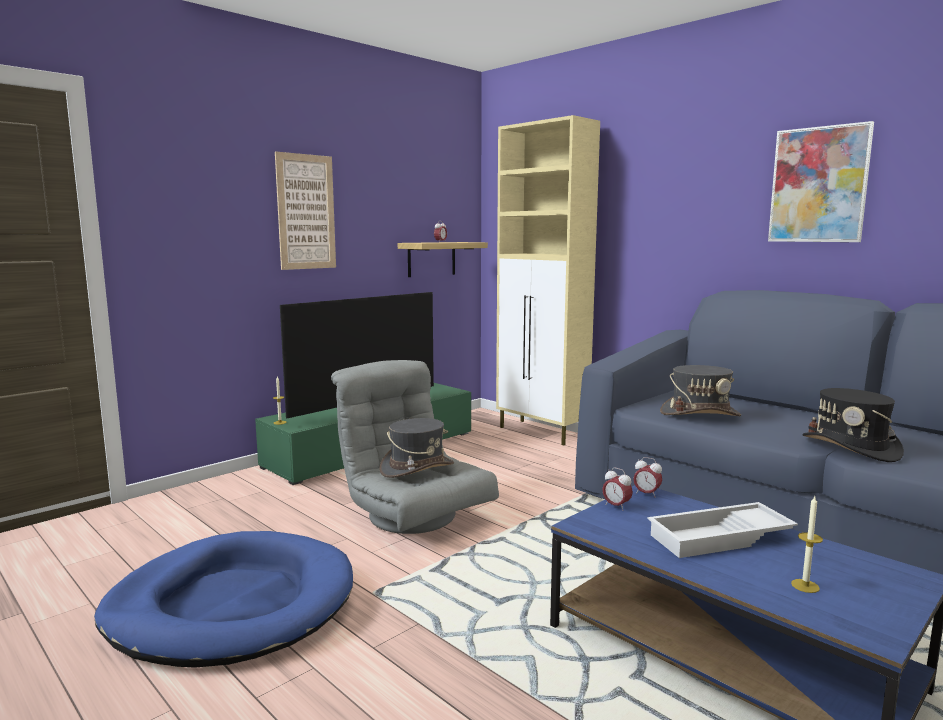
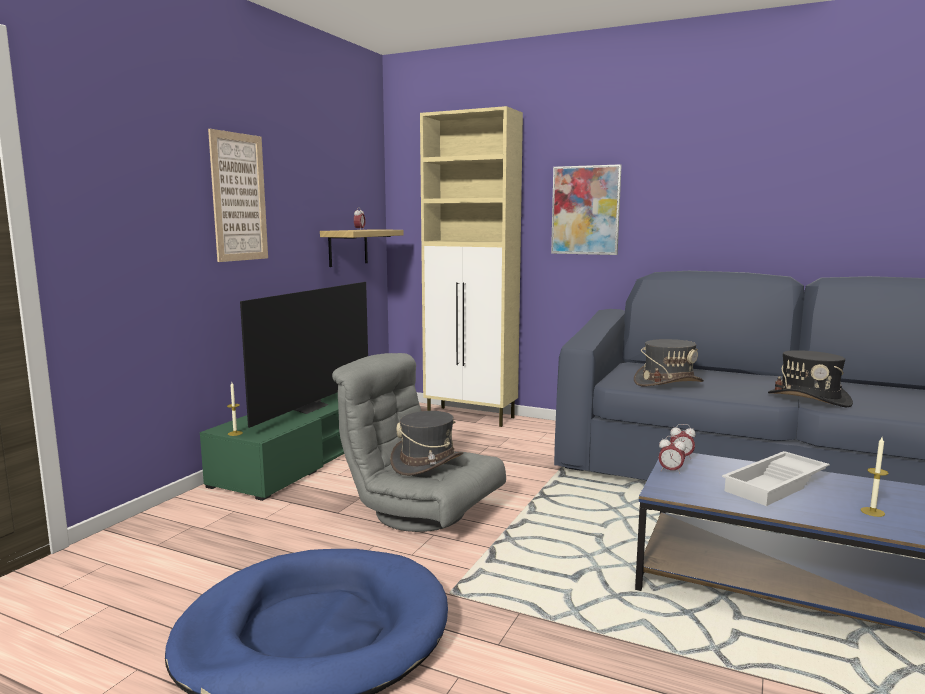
camera: 20 degrees left, 0 degrees up
(818, 185) = (732, 179): picture -> picture (585, 210)

